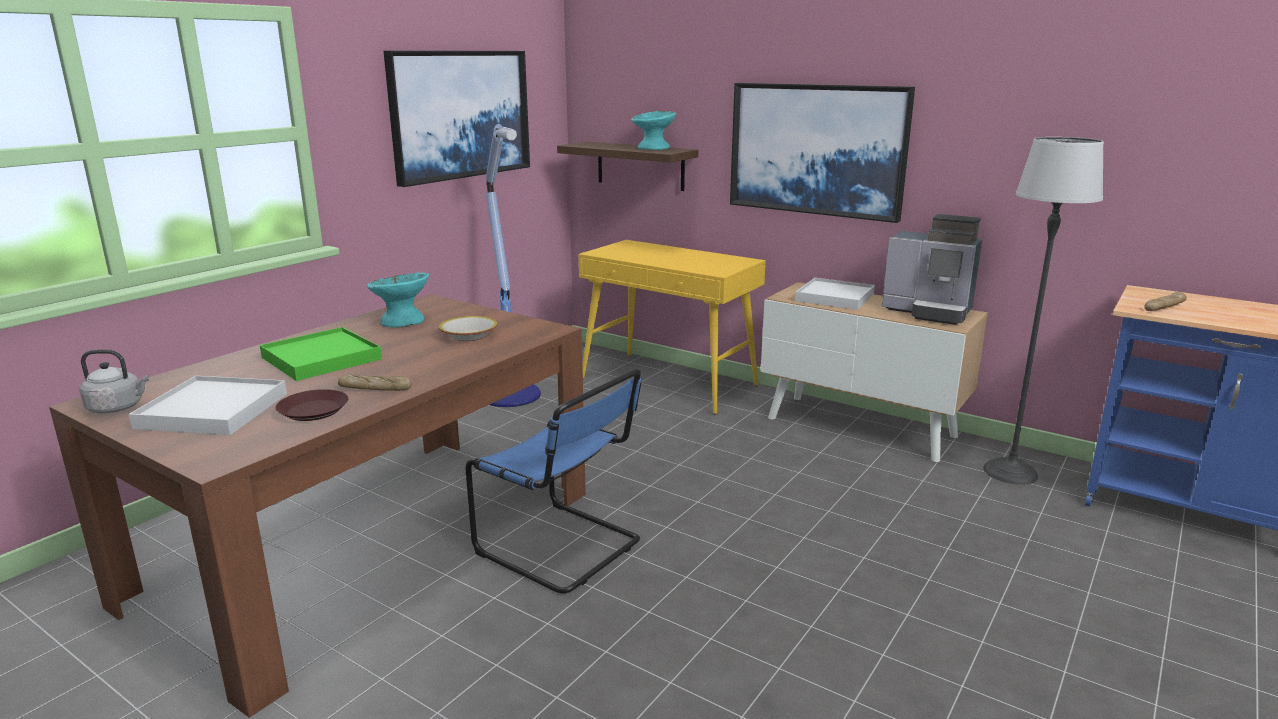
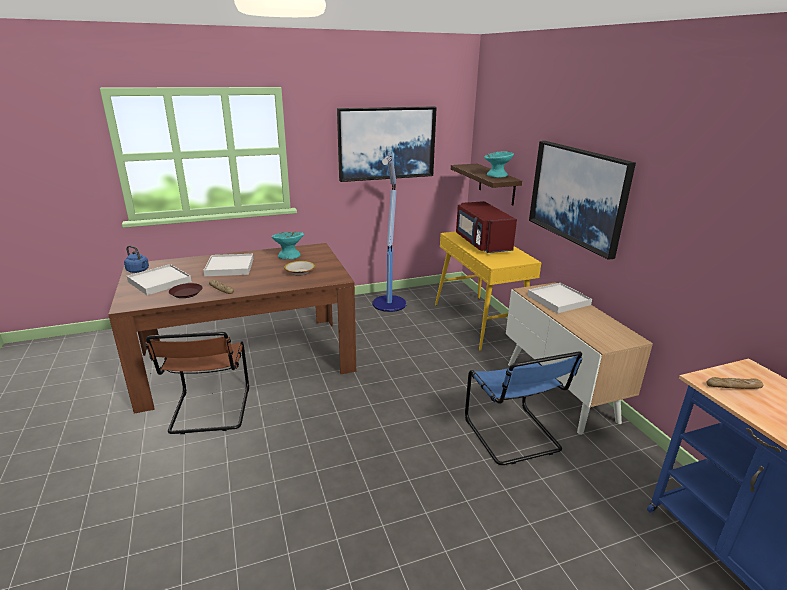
camera: 35 degrees right, 5 degrees up
(118, 408) = (138, 271): grey kettle -> blue kettle
(321, 358) = (229, 267): green tray -> white tray
(415, 644) = (210, 411): none -> brown chair
(563, 548) = (313, 395): blue chair -> blue chair (514, 436)
(657, 255) = (482, 243): none -> red microwave
(929, 312) = (606, 329): coffee machine -> none
(1010, 472) = (624, 463): floor lamp -> none

